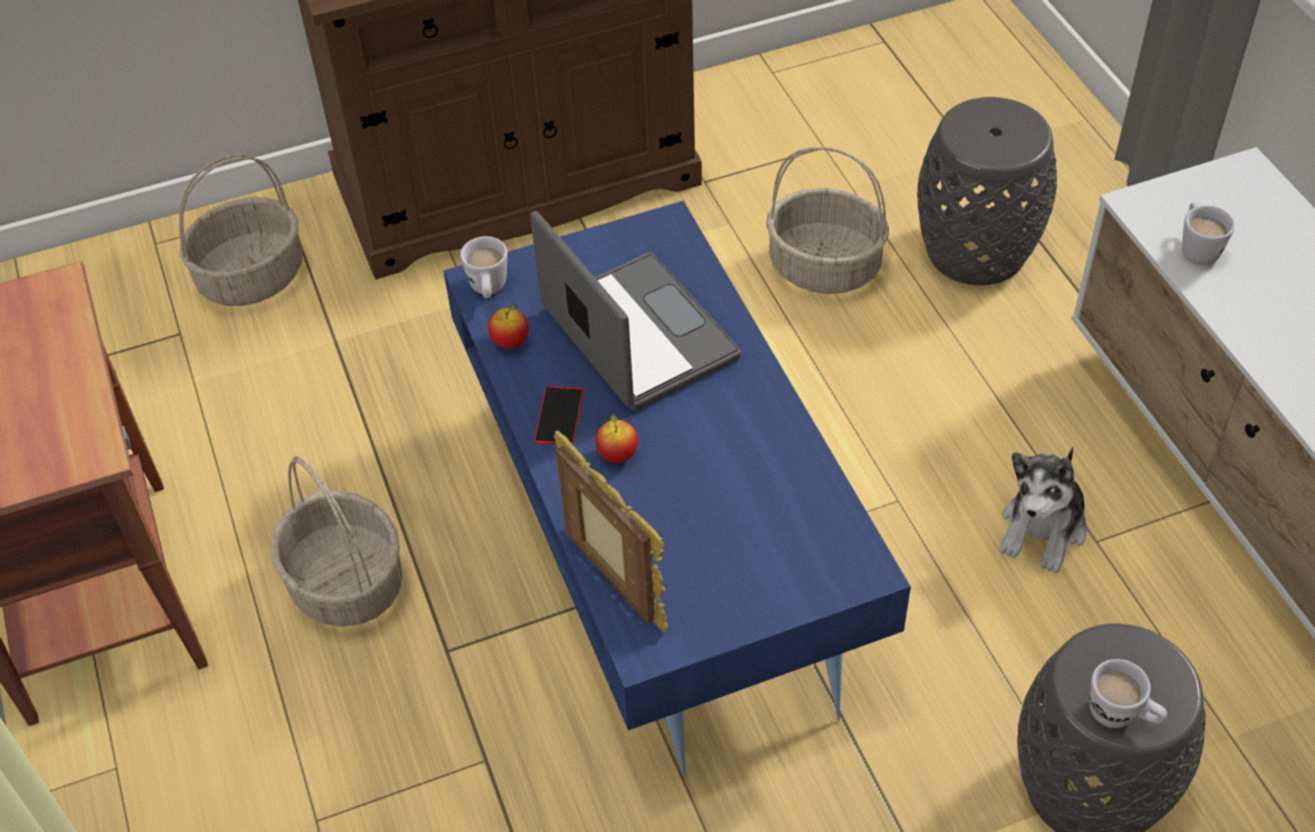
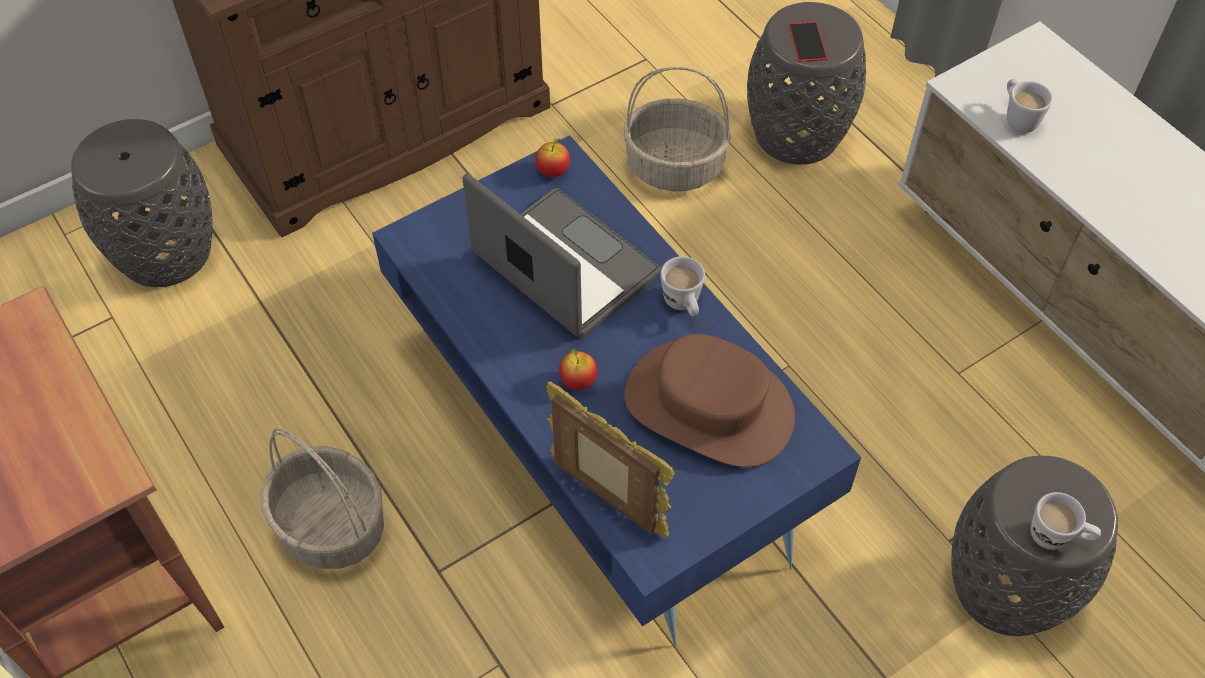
camera: 15 degrees left, 5 degrees up
(252, 276) = (166, 252): basket -> grey stool
(488, 290) = (419, 245): white mug -> white mug (683, 305)
(510, 342) = (452, 291): apple -> apple (553, 171)
(559, 416) = (516, 353): phone -> phone (807, 42)
(754, 503) = (709, 405): none -> brown hat
(1043, 529) = (913, 370): plush toy -> none

